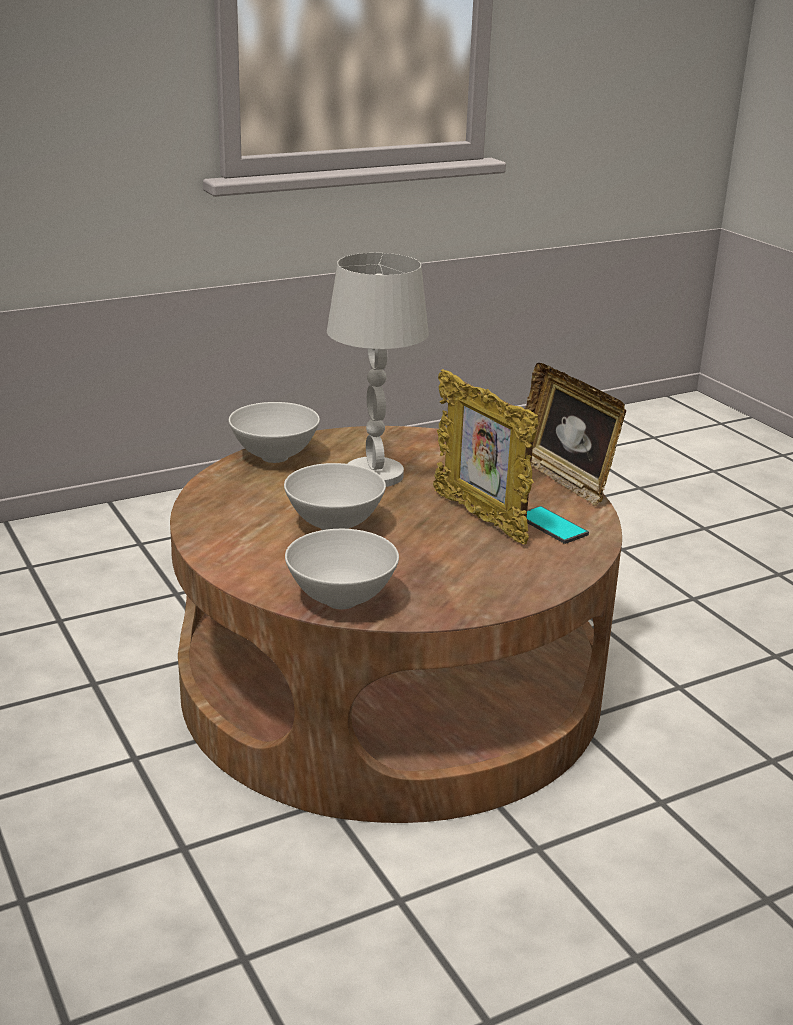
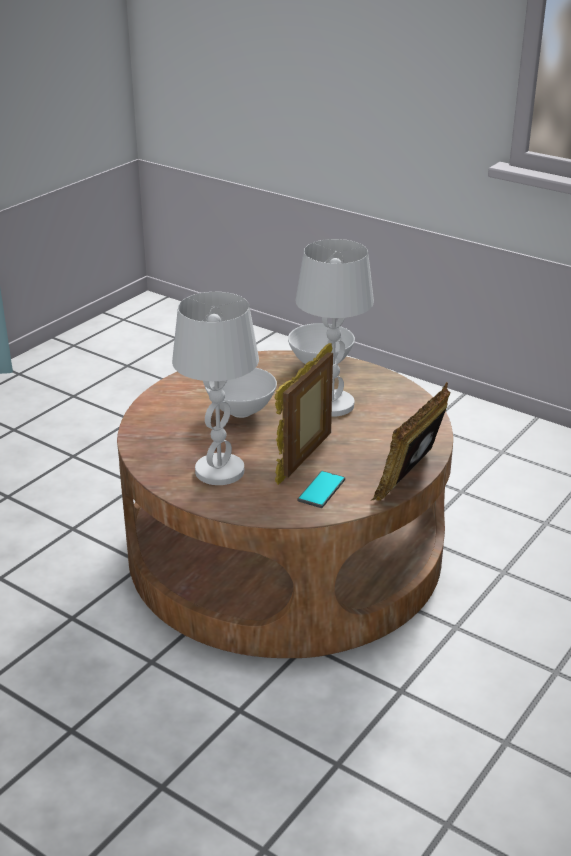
camera: 65 degrees right, 5 degrees up
(341, 601) = (147, 440): white bowl -> none
(461, 571) = (219, 471): none -> white table lamp

